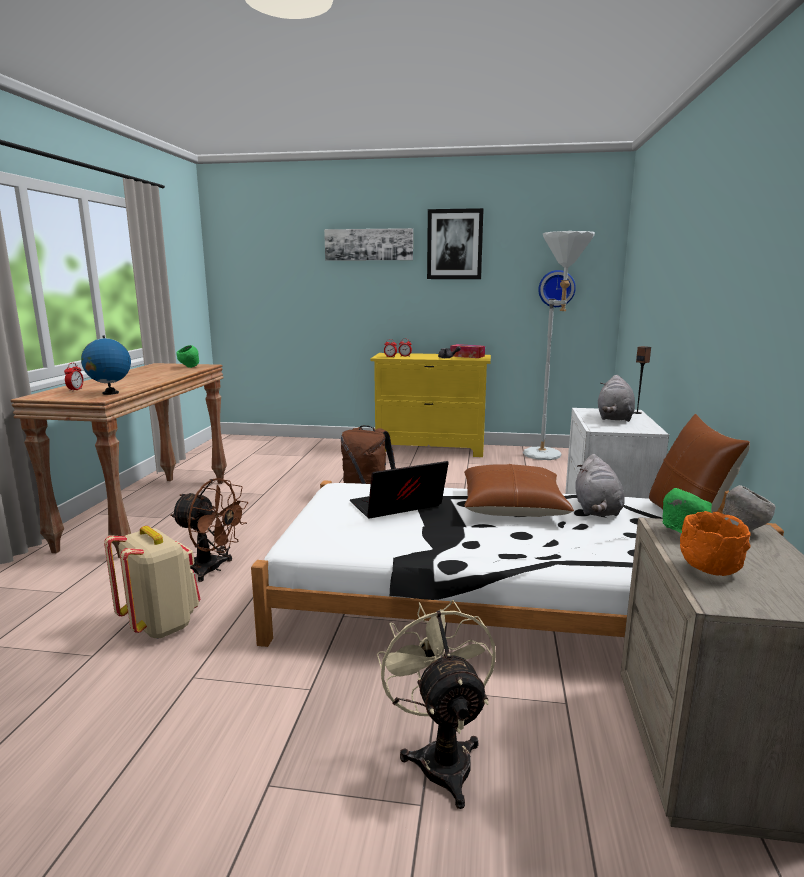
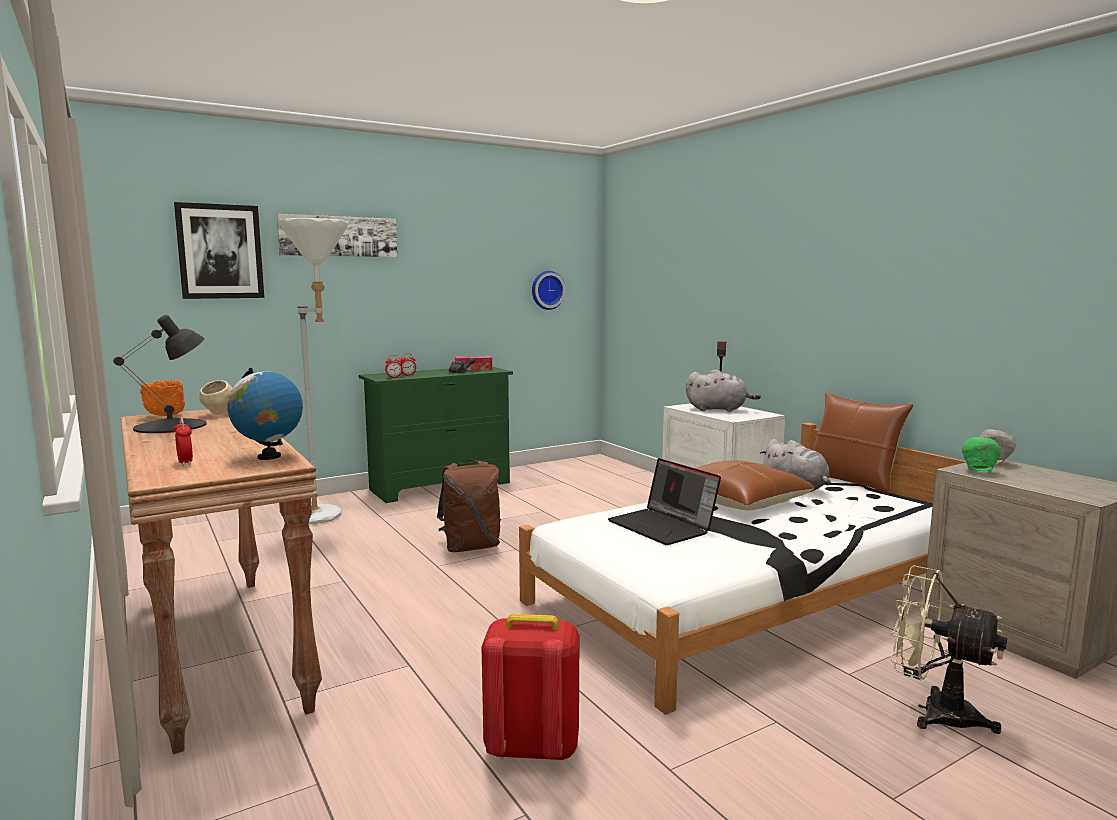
camera: 40 degrees left, 5 degrees down
(147, 371) = (172, 426): none -> black table lamp
(161, 624) = (531, 747): beige backpack -> red backpack
(189, 367) = (219, 414): green bowl -> beige bowl
(212, 569) = (463, 674): brown fan -> none
(396, 507) = (663, 527): laptop -> laptop turned 60 degrees counterclockwise
(431, 449) = (441, 486): yellow dresser -> green dresser
(454, 244) = (443, 240): picture -> picture (220, 251)
(549, 456) = (567, 469): white floor lamp -> white floor lamp (326, 516)
(614, 418) = (718, 409): grey plush toy -> grey plush toy turned 60 degrees counterclockwise
(709, 570) = (1044, 486): orange bowl -> orange bowl (165, 415)

